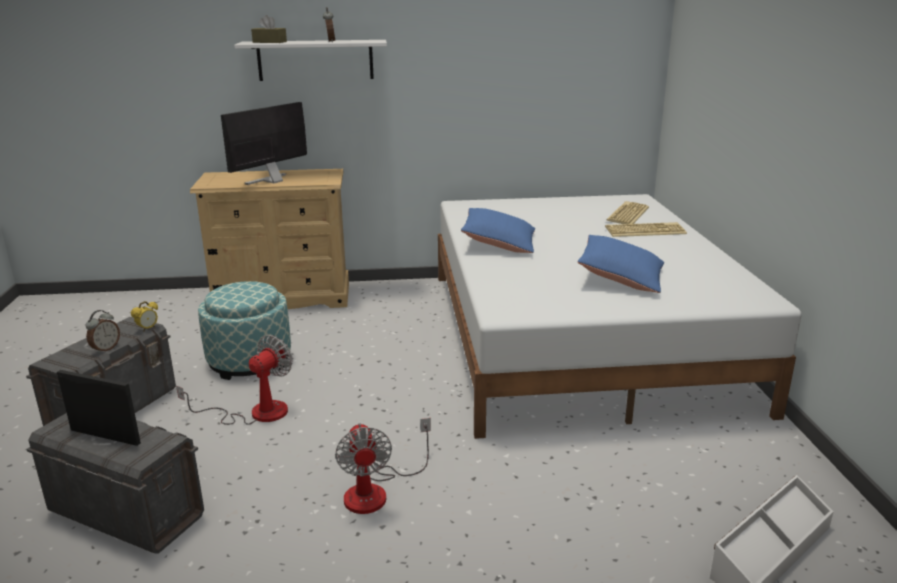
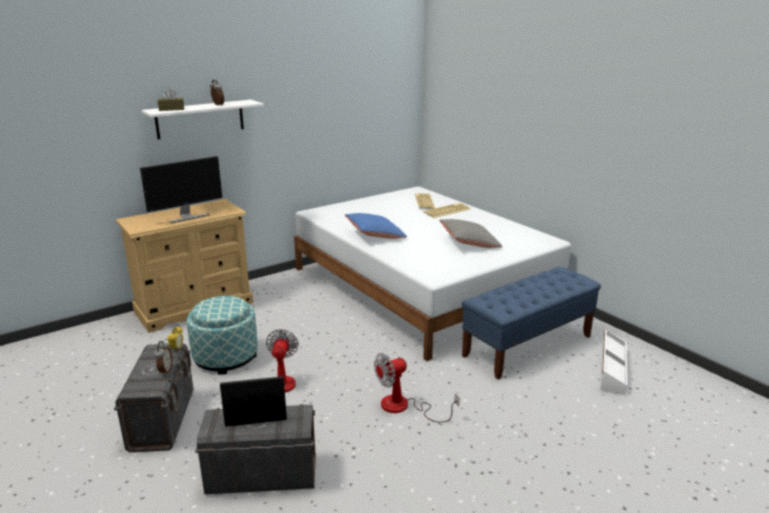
camera: 30 degrees left, 0 degrees up
(271, 180) = (187, 217): monitor -> monitor turned 135 degrees counterclockwise
(377, 491) = (404, 407): fan -> fan turned 105 degrees clockwise
(621, 278) = (469, 243): blue pillow -> grey pillow
(653, 464) = (528, 345): none -> blue bench

